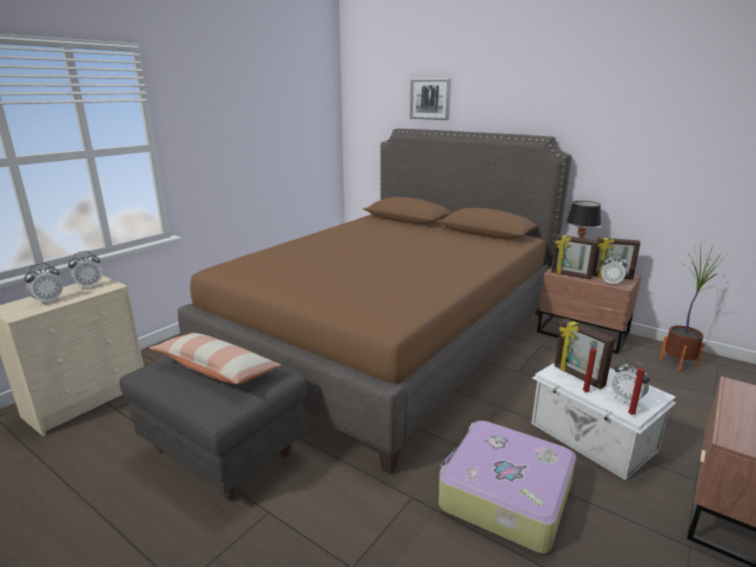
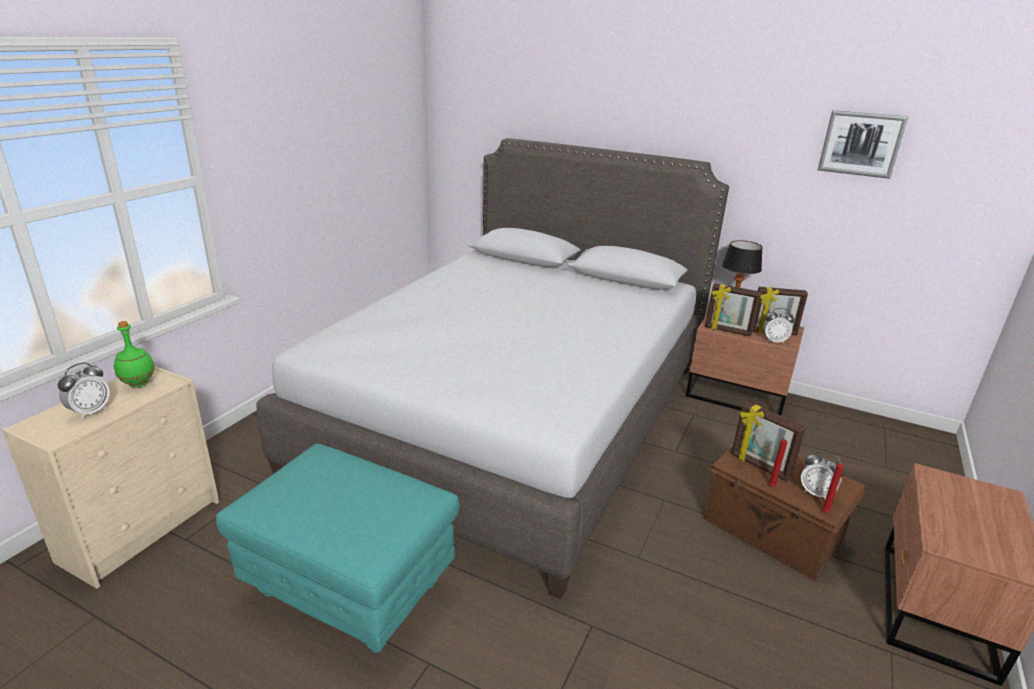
camera: 10 degrees left, 5 degrees up
(89, 286) = (139, 384): alarm clock -> green bottle
(216, 369) = (345, 494): pillow -> none
(224, 452) = (351, 588): grey ottoman -> turquoise ottoman
(388, 339) = (513, 416): brown bed -> grey bed
(430, 99) = (551, 103): picture -> picture (861, 144)
(504, 495) = (692, 612): suitcase -> none
(592, 438) = (771, 532): white storage box -> brown storage box
(678, 363) = (844, 428): potted plant -> none

